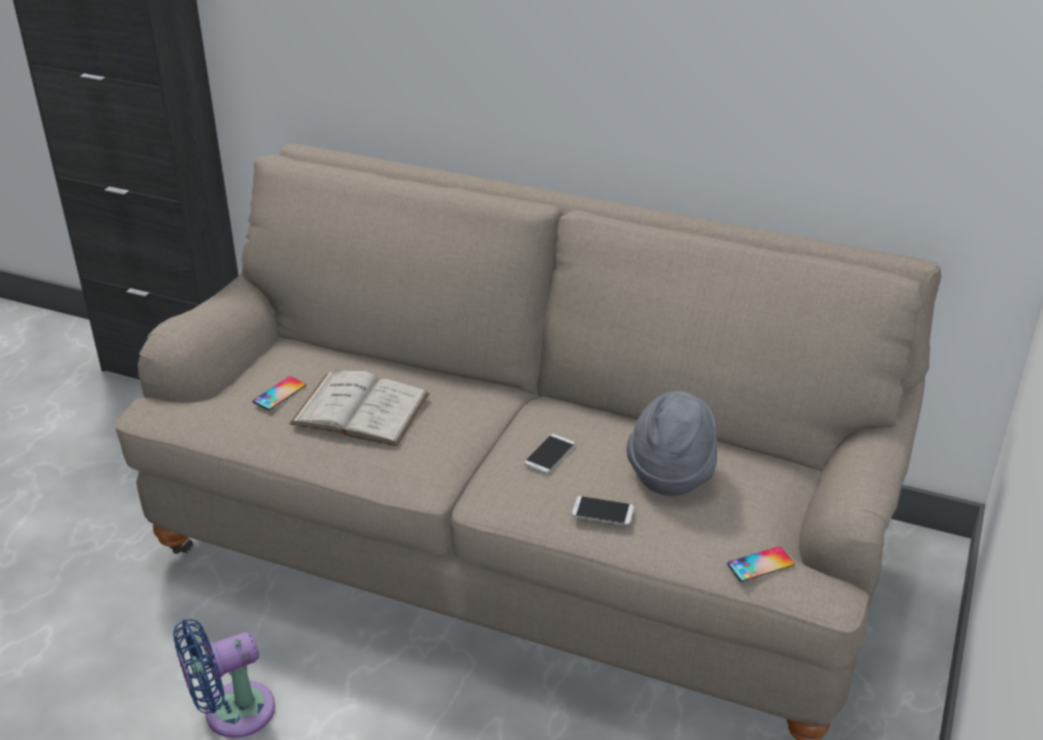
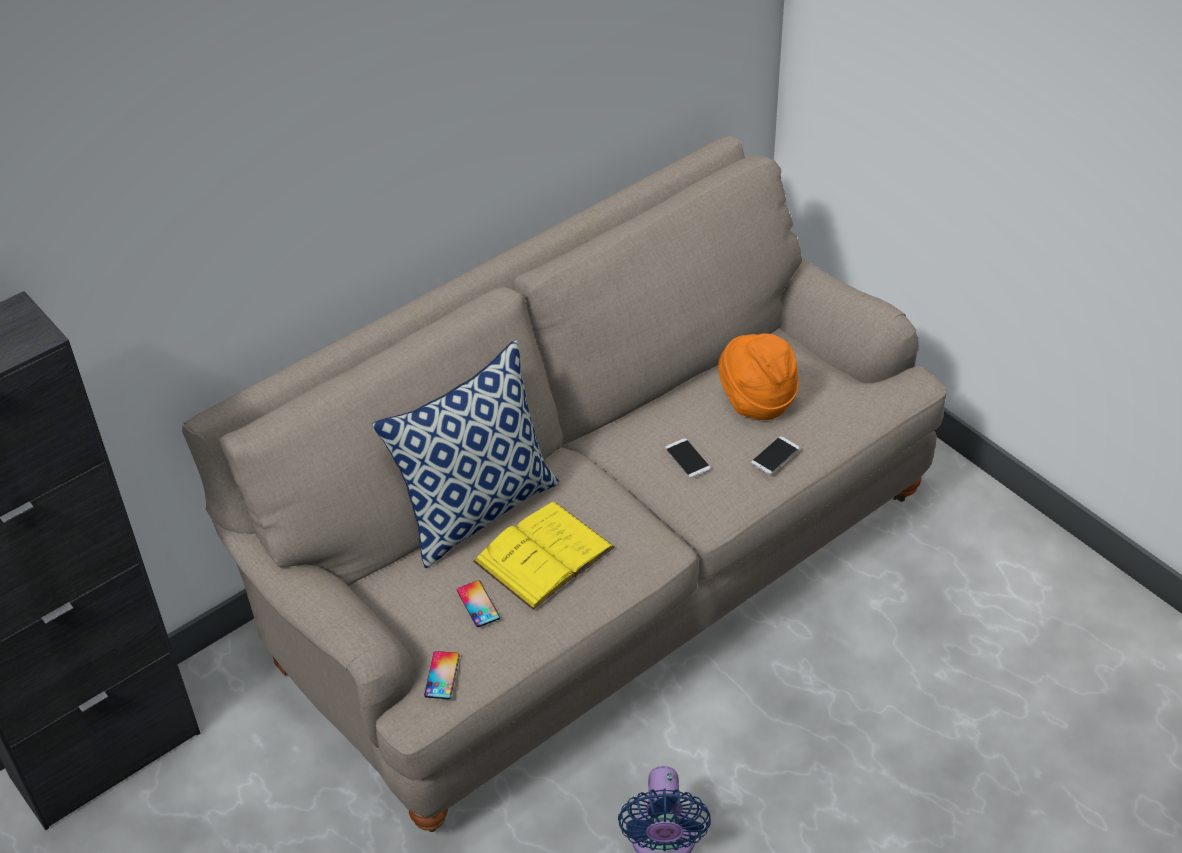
camera: 60 degrees left, 10 degrees up
(360, 409) = (544, 554): white book -> yellow book
(399, 361) = (477, 509): none -> pillow
(671, 472) = (756, 400): grey hat -> orange hat
(760, 564) = (875, 400): phone -> phone (442, 675)

